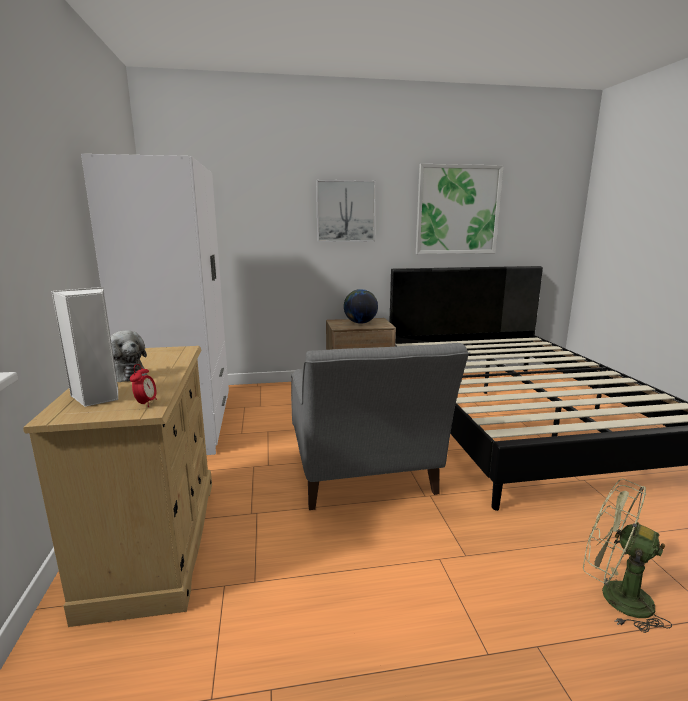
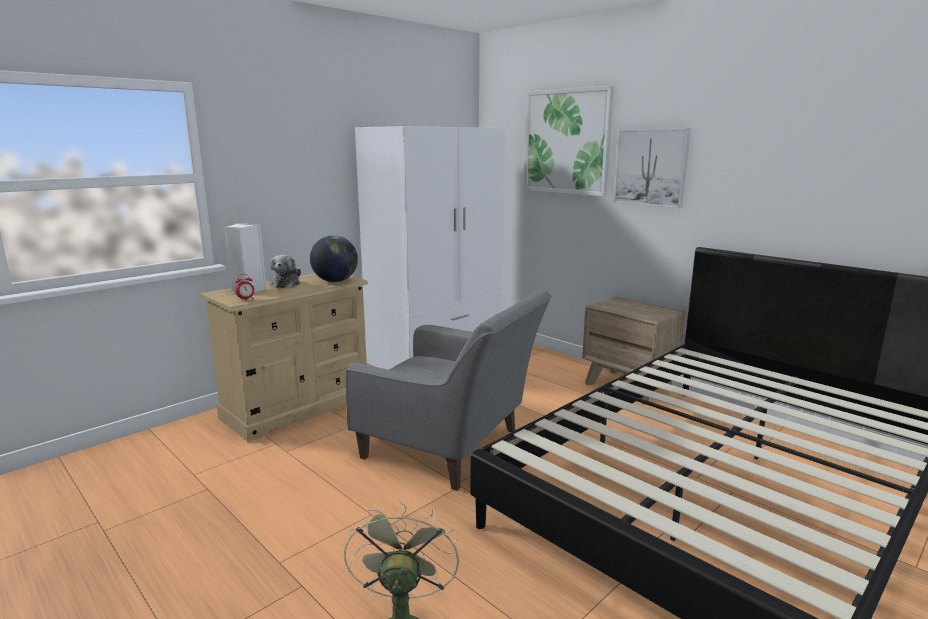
camera: 55 degrees right, 0 degrees up
(360, 323) = (636, 308): globe -> globe (335, 281)
(365, 477) = (451, 447): grey armchair -> grey armchair turned 105 degrees counterclockwise
(457, 210) = (817, 171): picture -> picture (566, 142)

